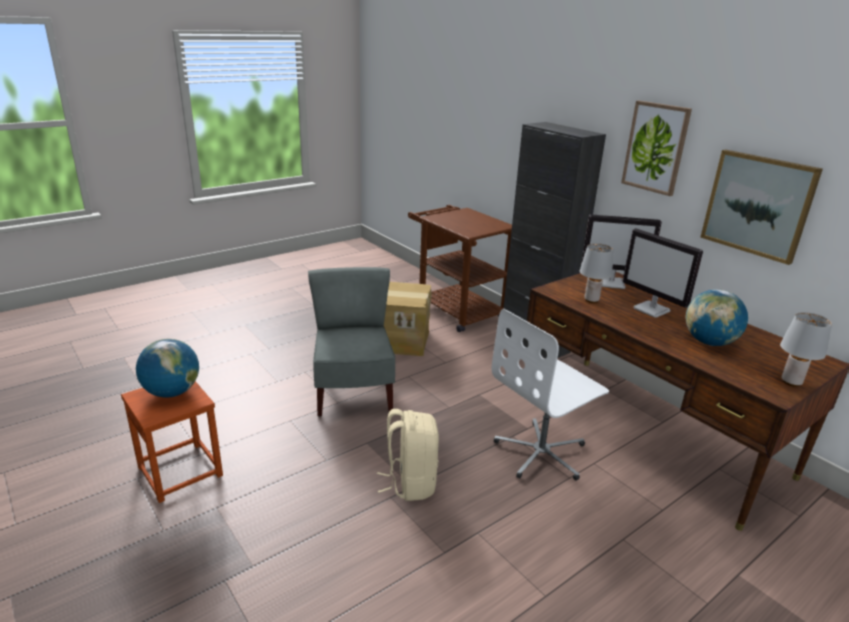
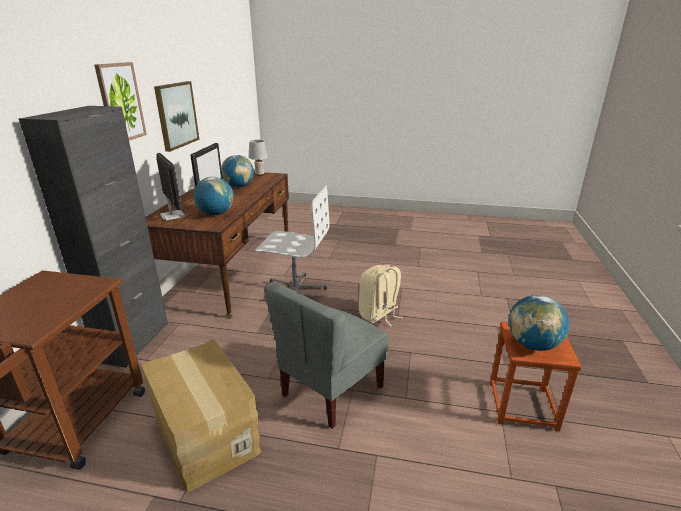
camera: 130 degrees left, 0 degrees up
(591, 300) = (216, 214): grey table lamp -> globe

